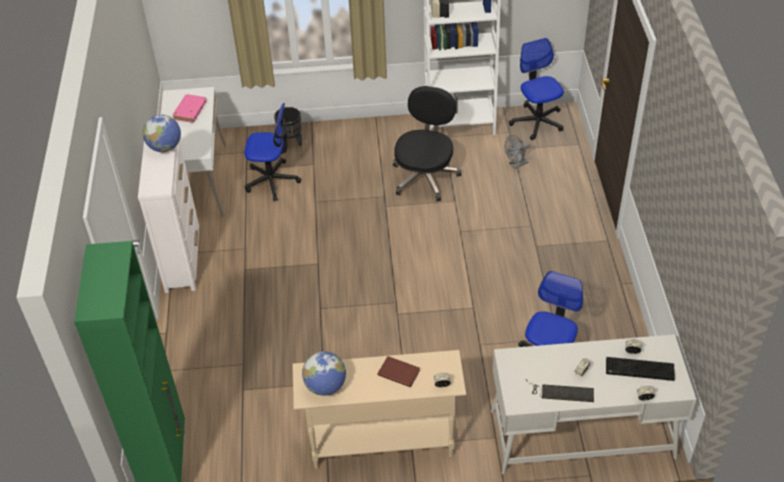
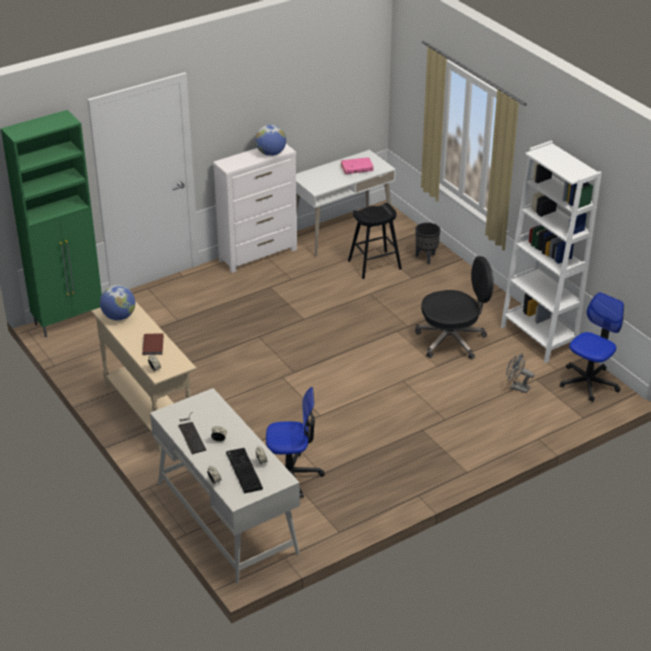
camera: 60 degrees right, 10 degrees down
(272, 181) = (374, 265): office chair -> black stool

